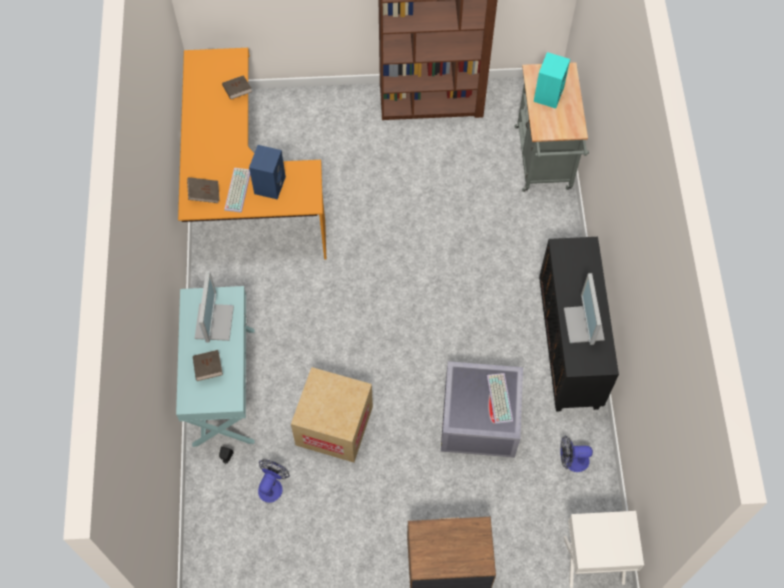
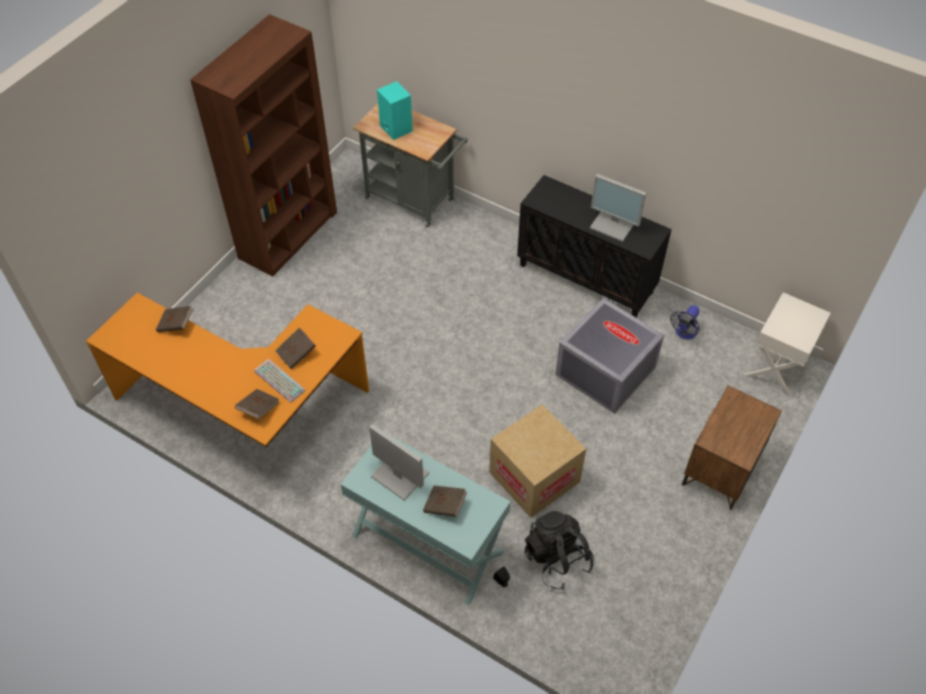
camera: 55 degrees left, 10 degrees down
(269, 184) = (296, 354): blue speaker -> brown book
(272, 485) = (557, 559): fan -> black backpack
(498, 398) = (618, 328): keyboard -> none

